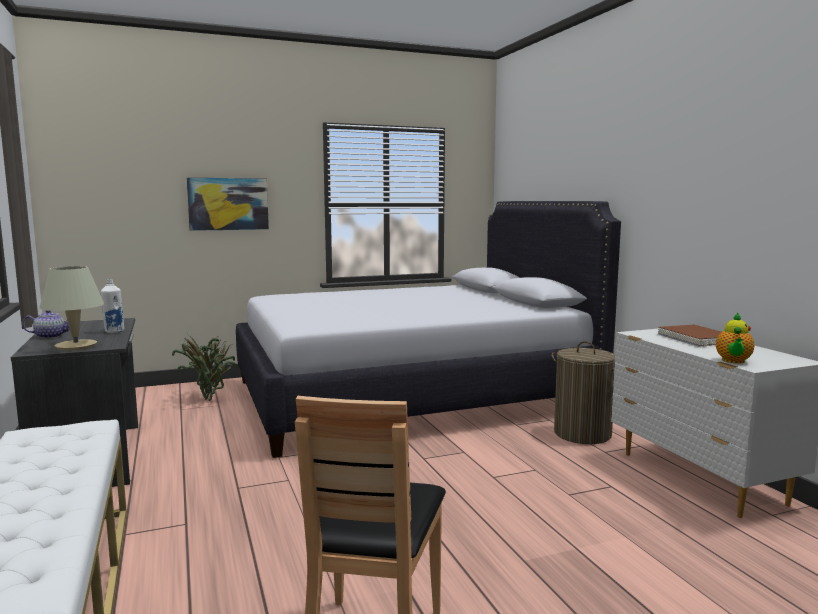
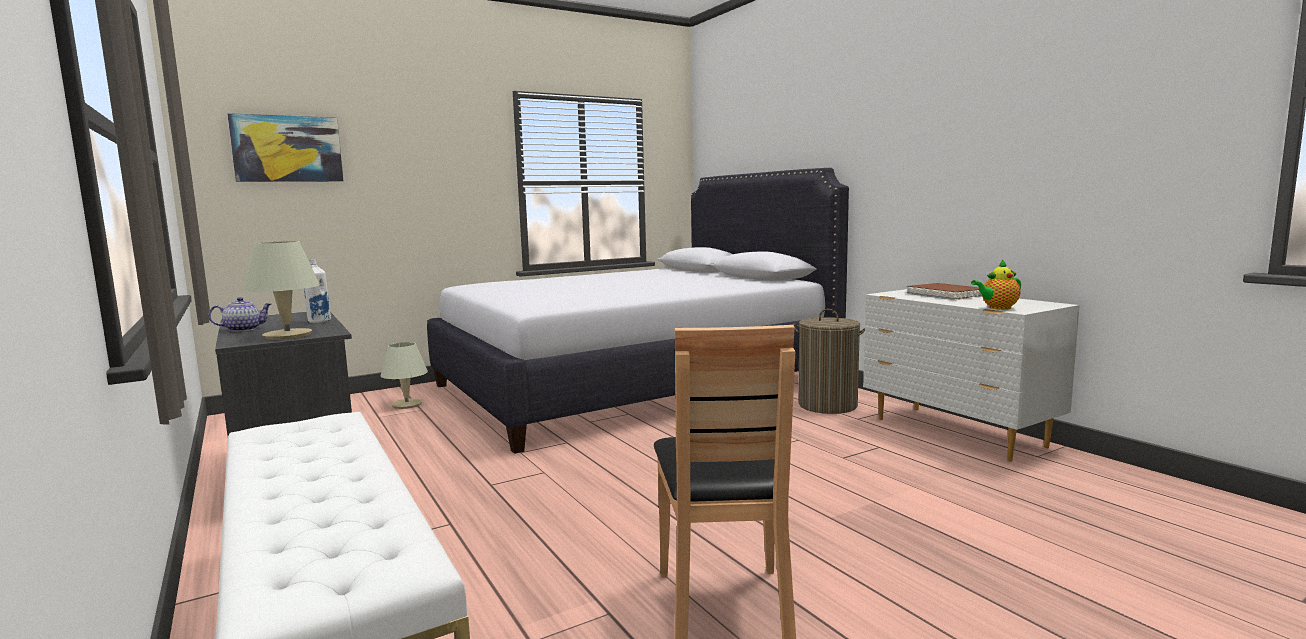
camera: 10 degrees left, 0 degrees up
(209, 398) = (407, 404): potted plant -> beige table lamp
(228, 204) = (410, 183): picture -> picture (287, 149)
(733, 361) = (997, 308): teapot -> teapot turned 60 degrees clockwise

